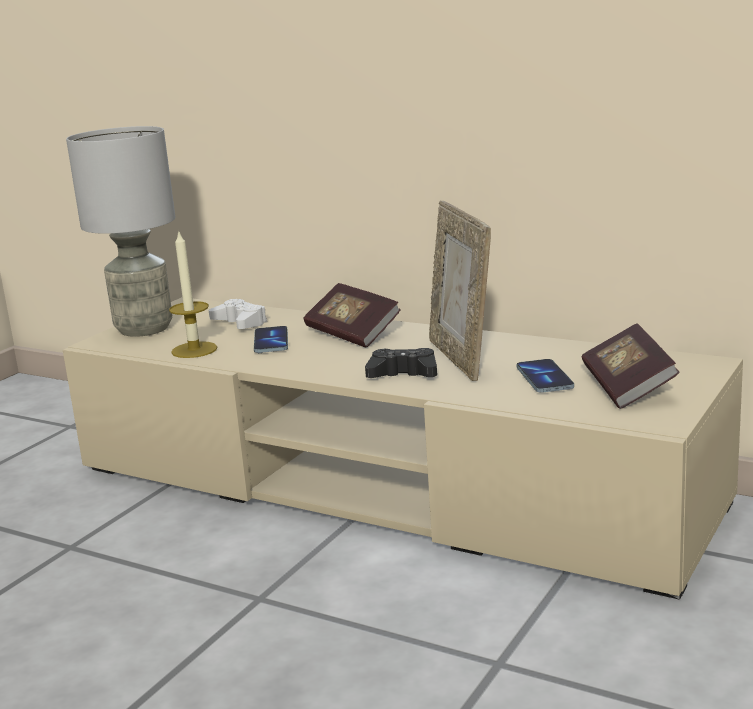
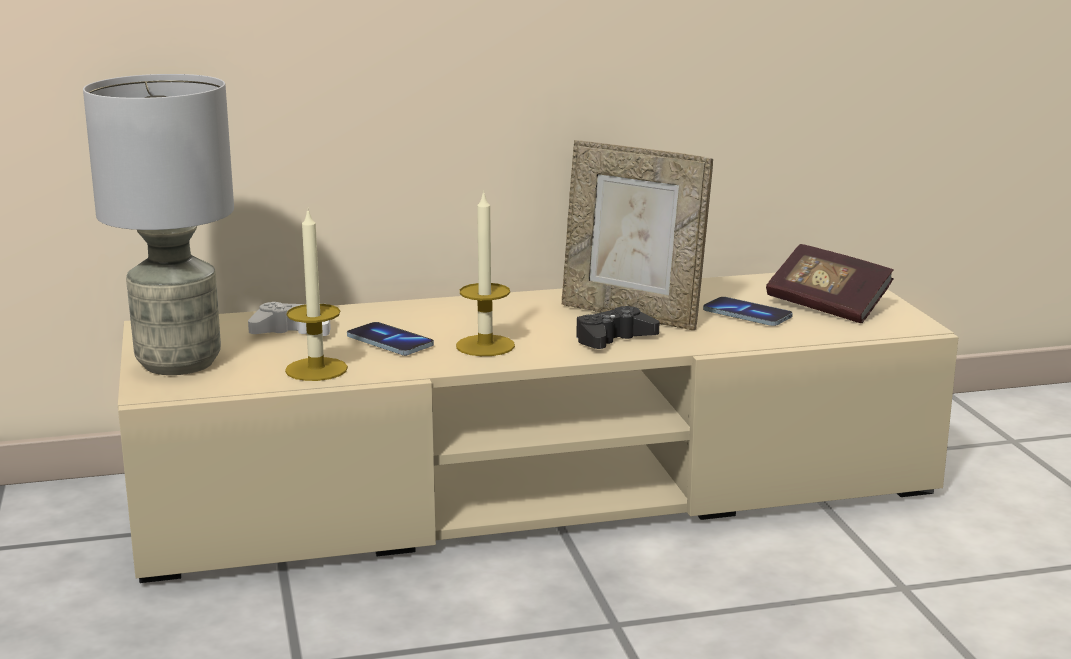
camera: 45 degrees left, 0 degrees up
(315, 358) = (485, 346): none -> candle
(352, 333) = (462, 315): book -> none

